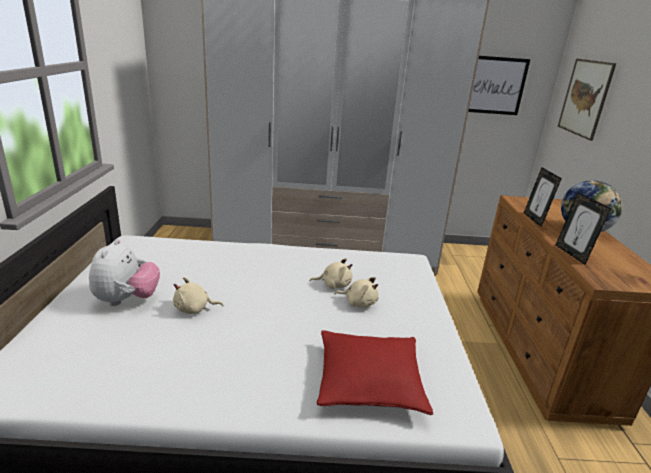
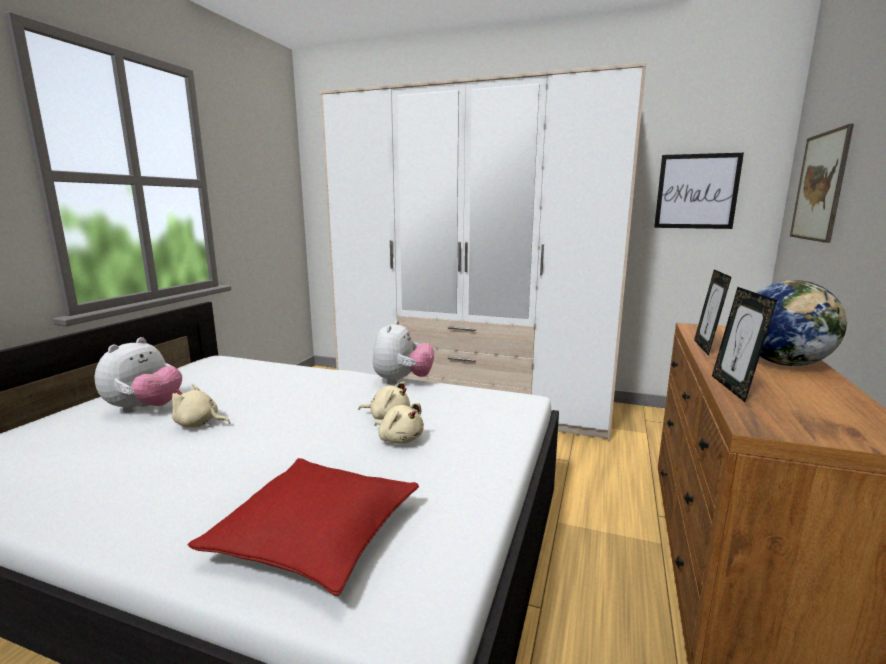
camera: 20 degrees right, 10 degrees down
(315, 250) = (402, 381): none -> plush toy

